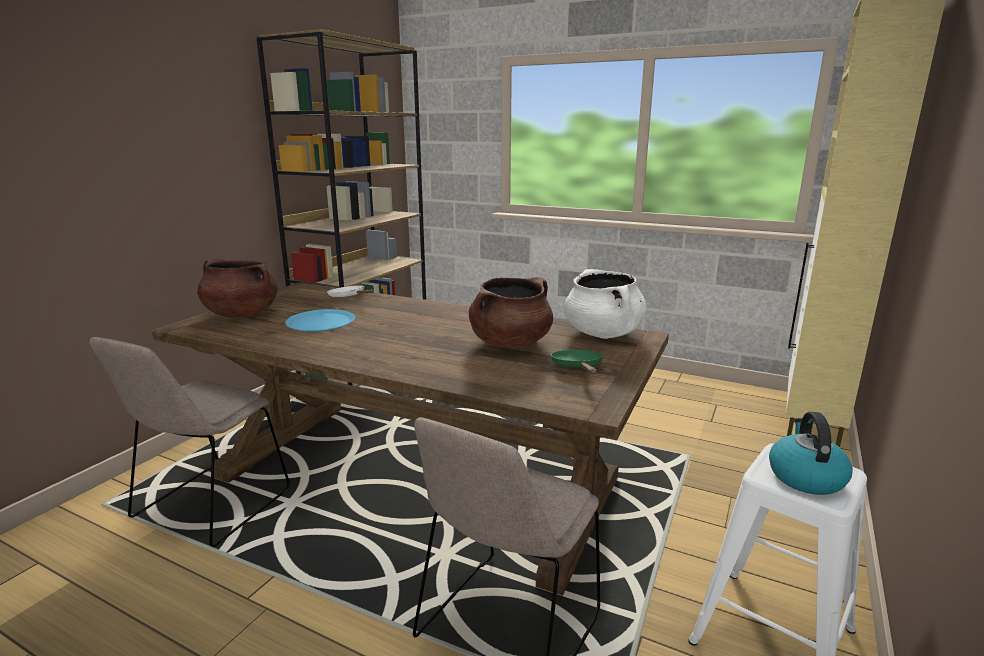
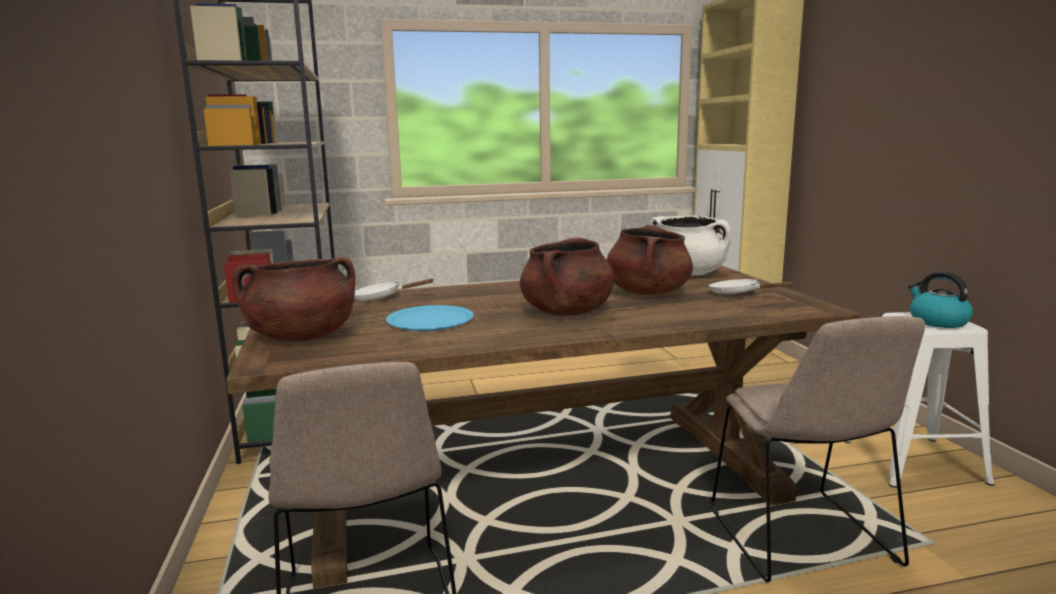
camera: 40 degrees left, 5 degrees down
(404, 342) = (567, 312): none -> brown cooking pot
(578, 367) = (739, 294): green frying pan -> white frying pan

